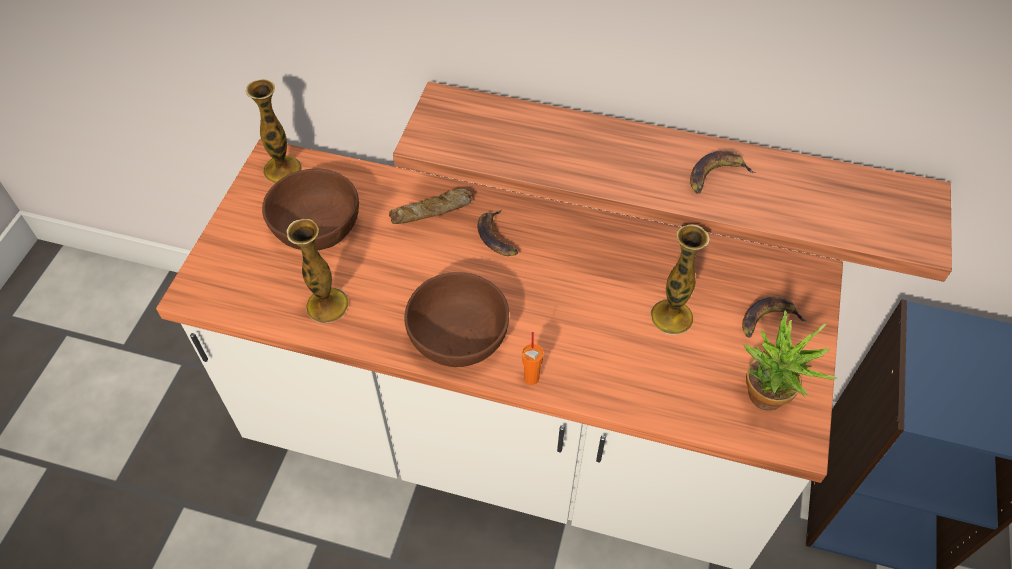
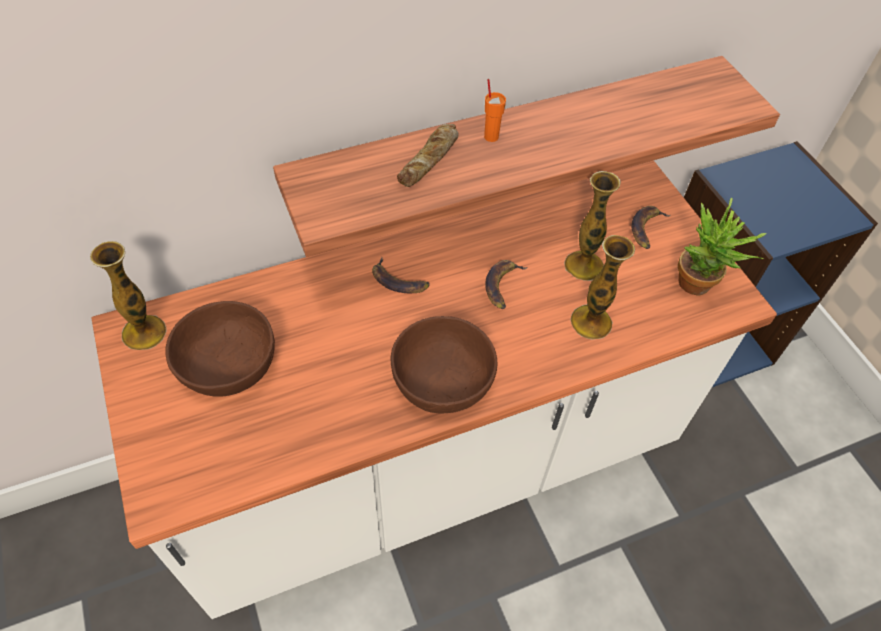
camera: 40 degrees left, 0 degrees up
(327, 305) = (304, 427): vase -> vase (591, 322)
(432, 211) = (323, 291): bread -> bread (430, 160)
(531, 377) = (529, 376): orange cup -> orange cup (491, 136)
(716, 176) = (577, 127): banana -> banana (502, 286)

